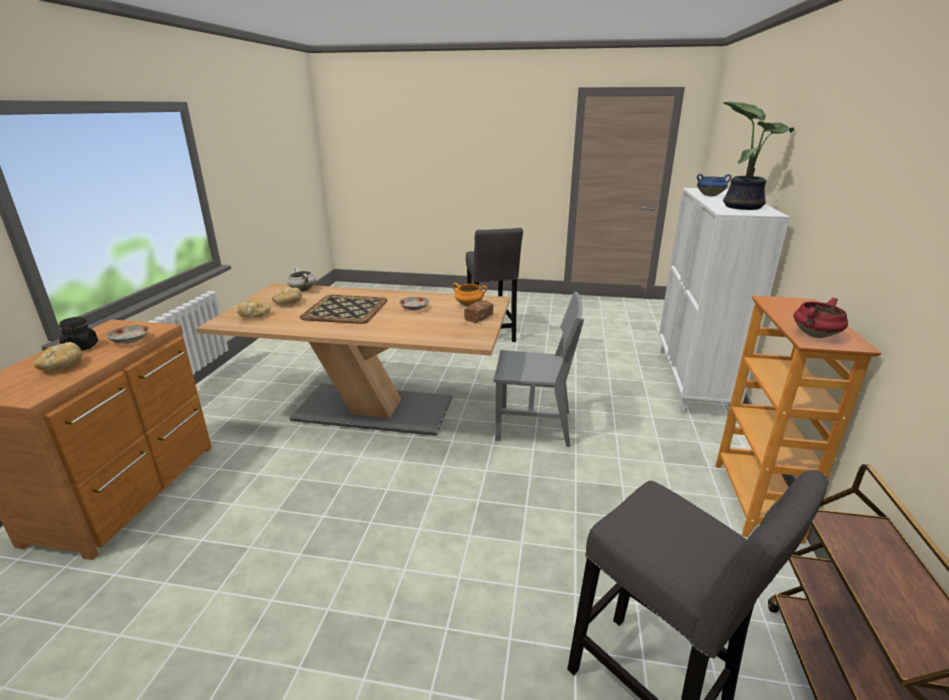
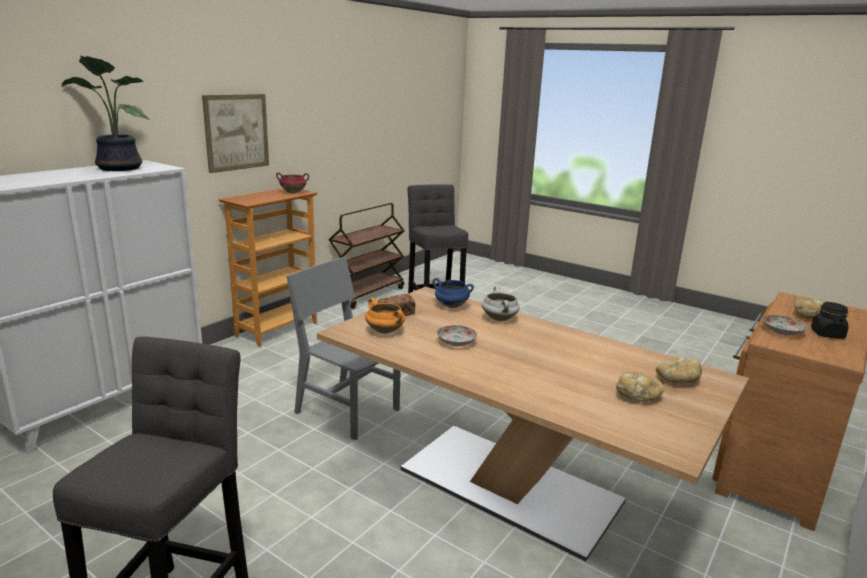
camera: 155 degrees left, 5 degrees down
(302, 290) = (622, 427): white cooking pot -> white cooking pot (500, 319)
(345, 309) = (548, 362): tray -> none
(710, 196) = (45, 180): blue cooking pot -> blue cooking pot (451, 306)
(864, 219) = (236, 132): none -> picture

